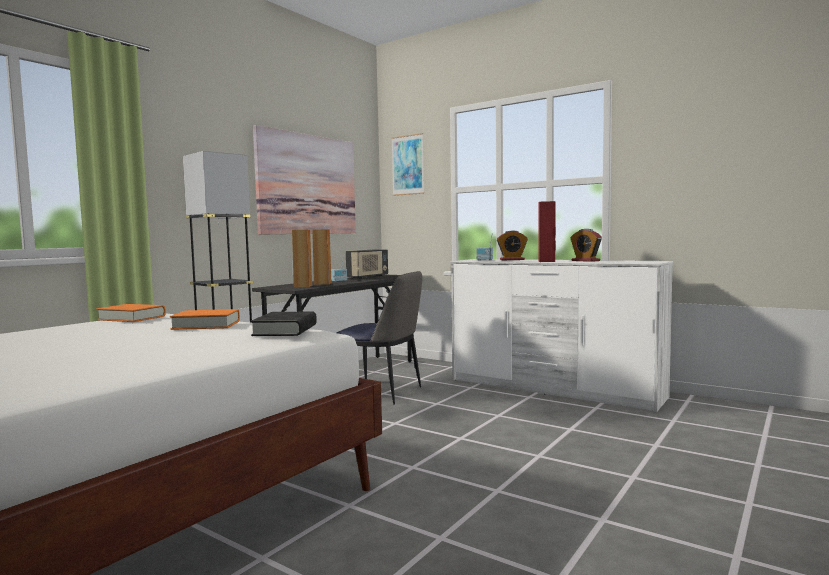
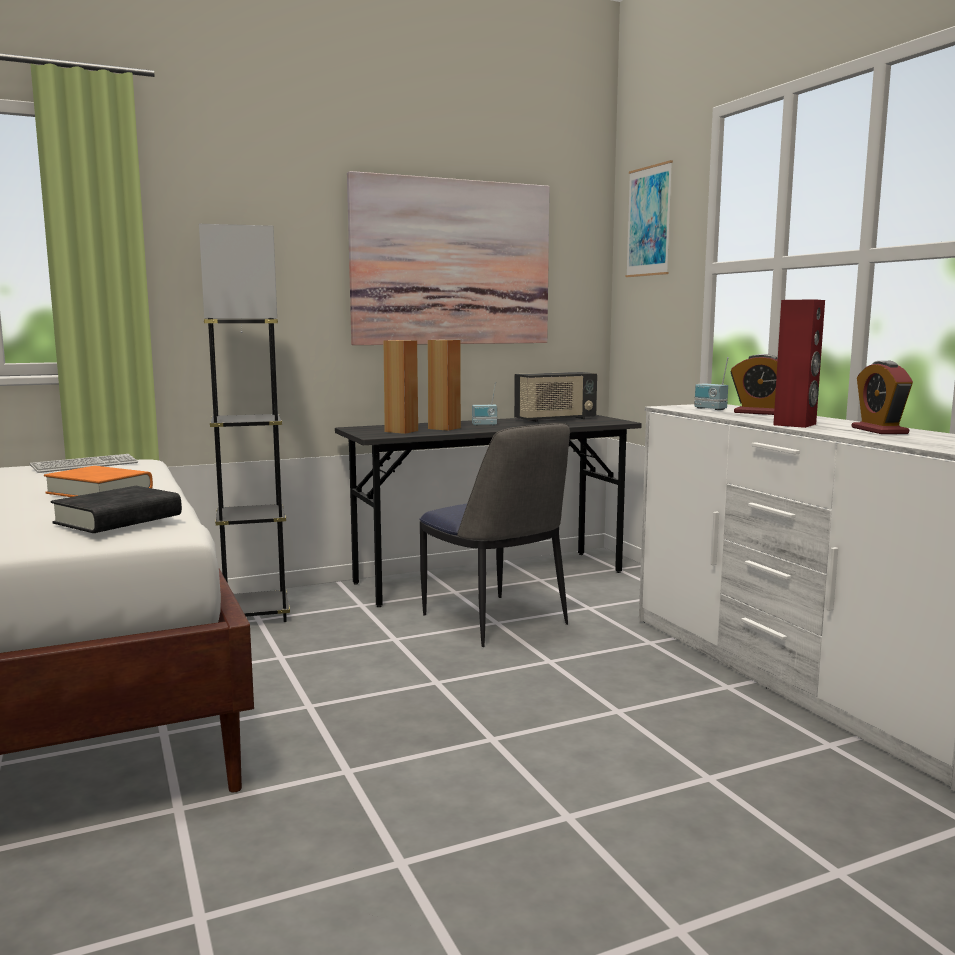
camera: 30 degrees right, 5 degrees up
(132, 318) = (85, 465): orange book -> keyboard

